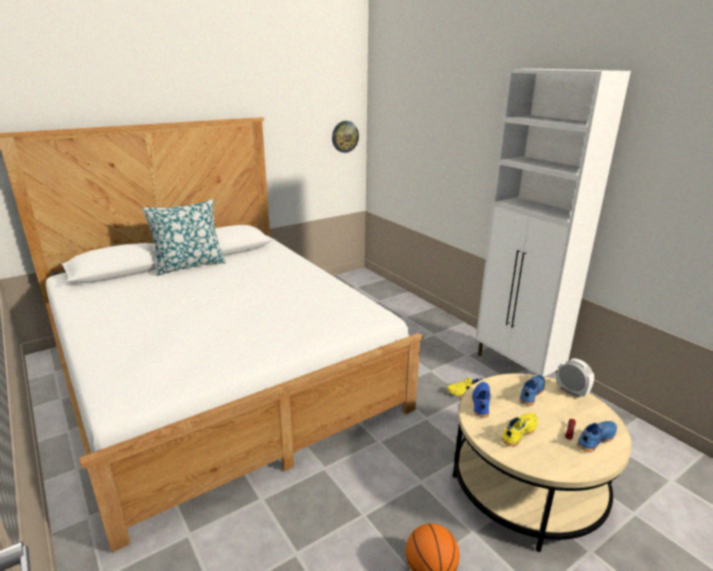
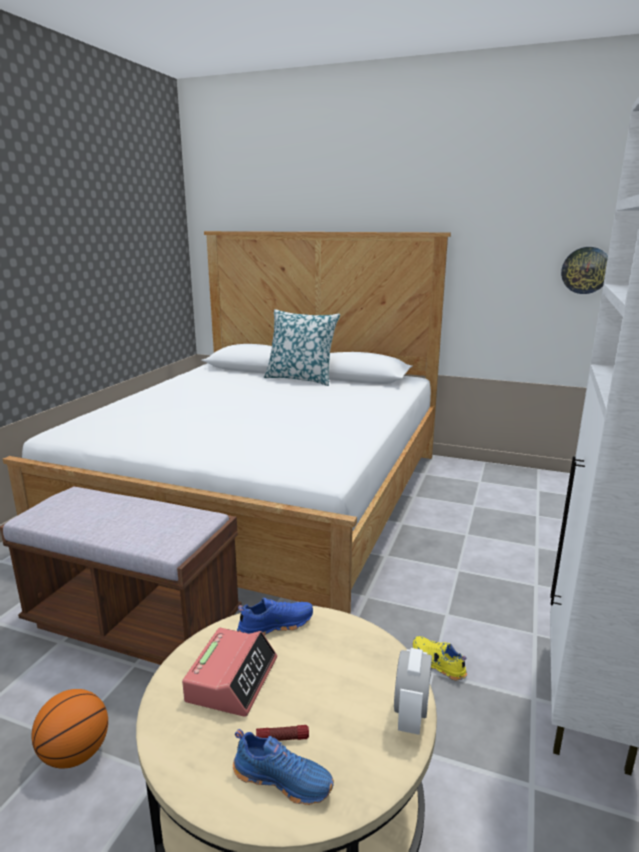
camera: 55 degrees right, 5 degrees down
(314, 501) = (133, 623): none -> brown bench
(518, 433) = (232, 679): yellow shoe -> alarm clock
(530, 393) = (350, 667): blue shoe -> none

